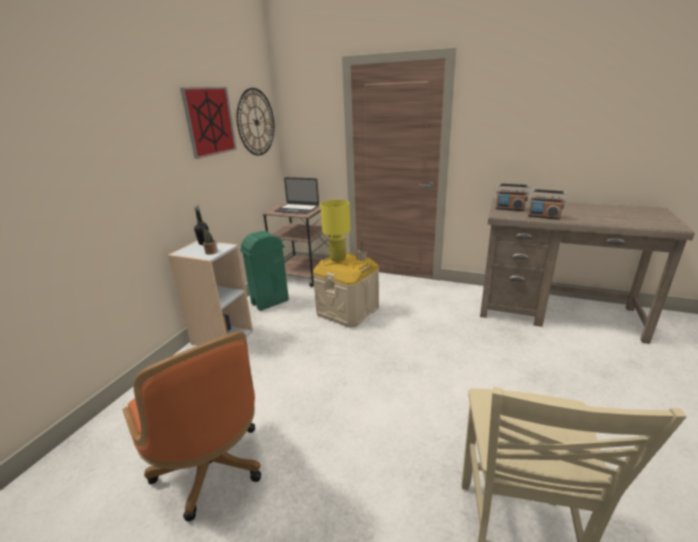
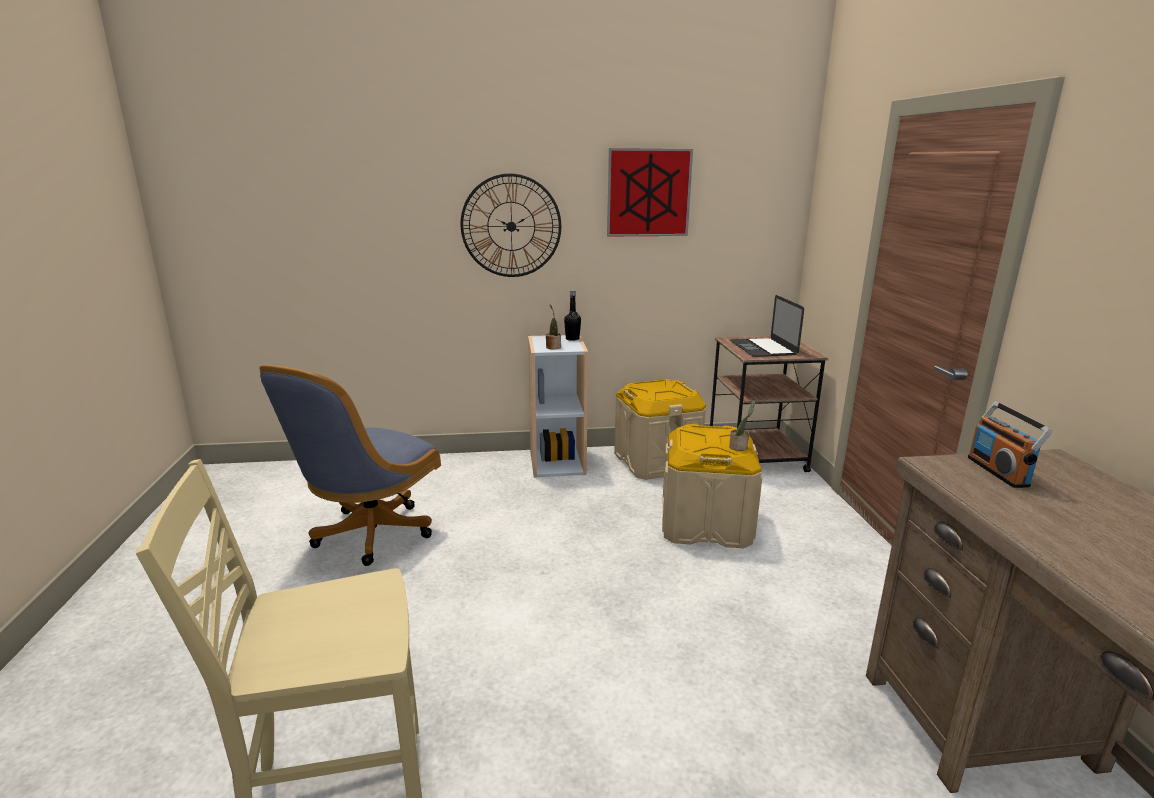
camera: 60 degrees right, 5 degrees down
(215, 473) = (366, 539): orange office chair -> blue office chair
(256, 122) = (750, 203): wall clock -> wall clock (511, 226)
(269, 302) = (656, 461): green trash can -> beige storage box
(337, 259) = (711, 432): yellow table lamp -> none
(544, 217) = (1011, 513): radio -> none

